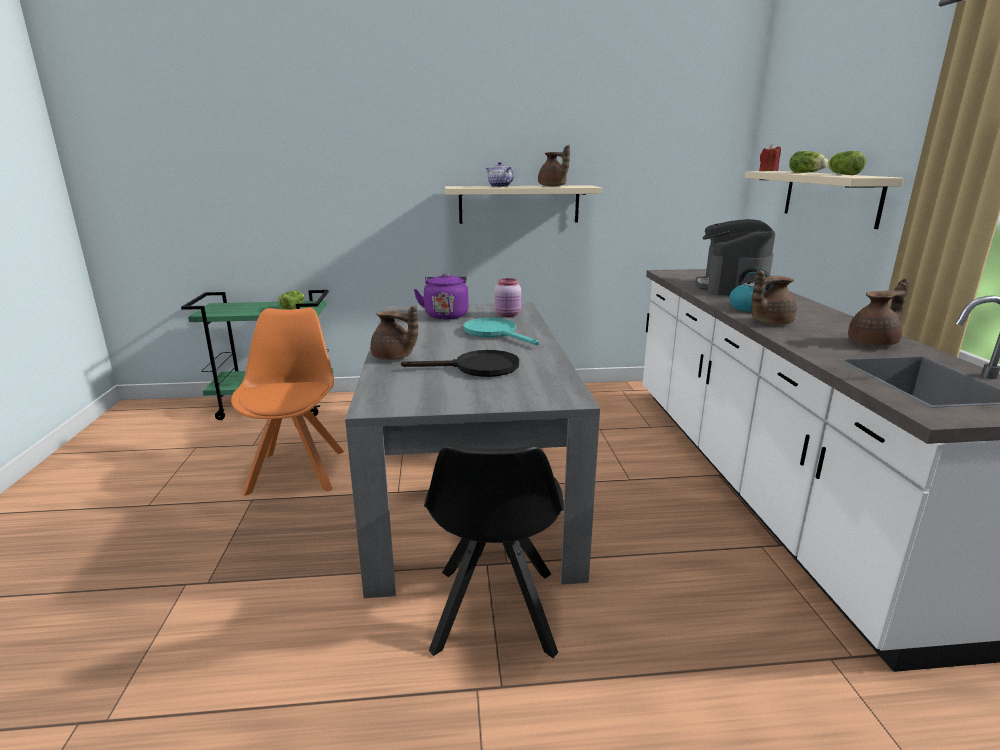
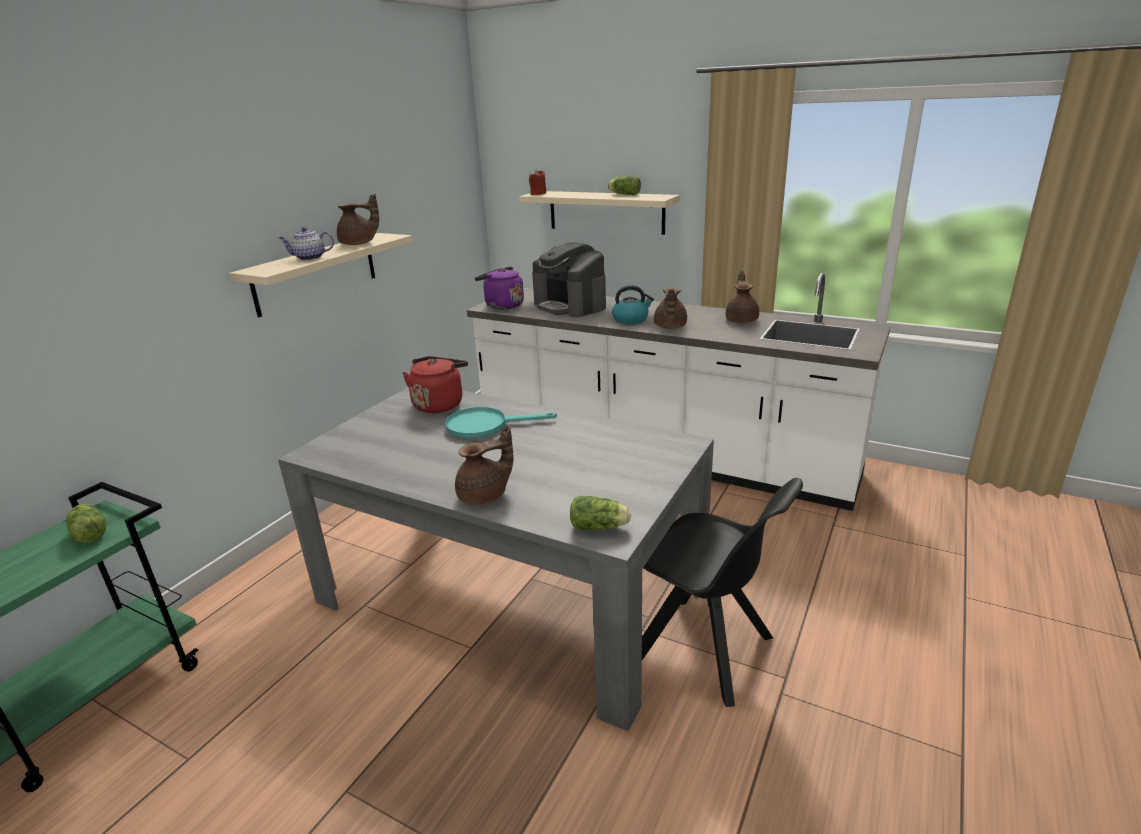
camera: 55 degrees left, 5 degrees up
(297, 470) = (324, 724): orange chair -> none
(446, 315) = (384, 433): purple kettle -> purple kettle (502, 306)
(477, 368) = (572, 460): black frying pan -> none
(508, 315) = (439, 404): pink jar -> red kettle
(807, 172) = (583, 193): lettuce -> lettuce (600, 527)

